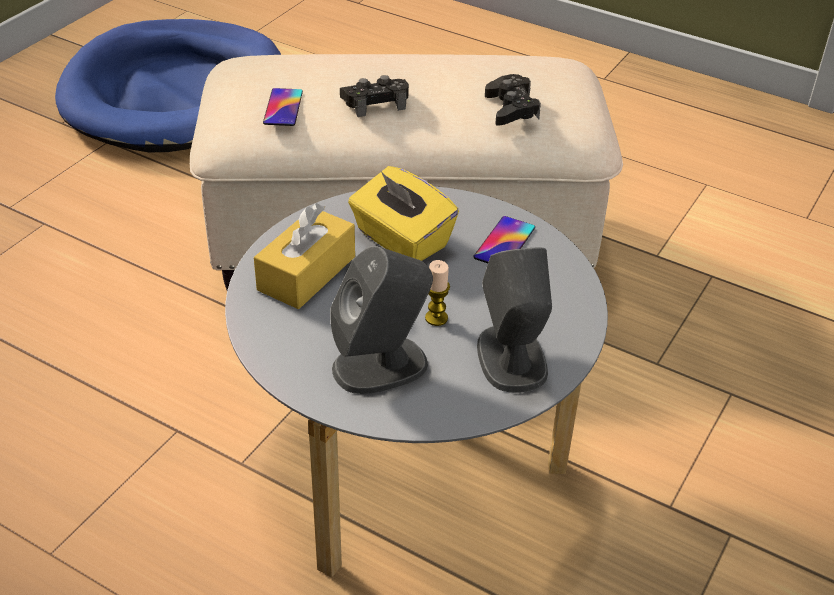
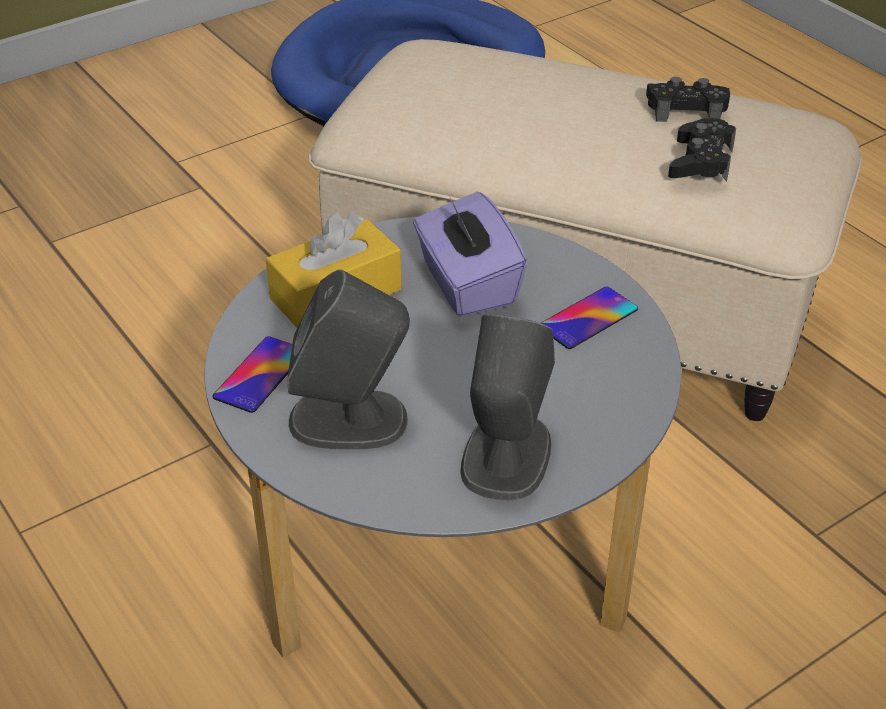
camera: 25 degrees right, 0 degrees up
(283, 107) = (429, 104): phone -> phone (260, 375)
(375, 102) = (538, 120): black game controller -> black game controller (686, 109)
(401, 240) = (467, 284): yellow tissue box -> purple tissue box
(436, 318) = (448, 384): candle -> none

